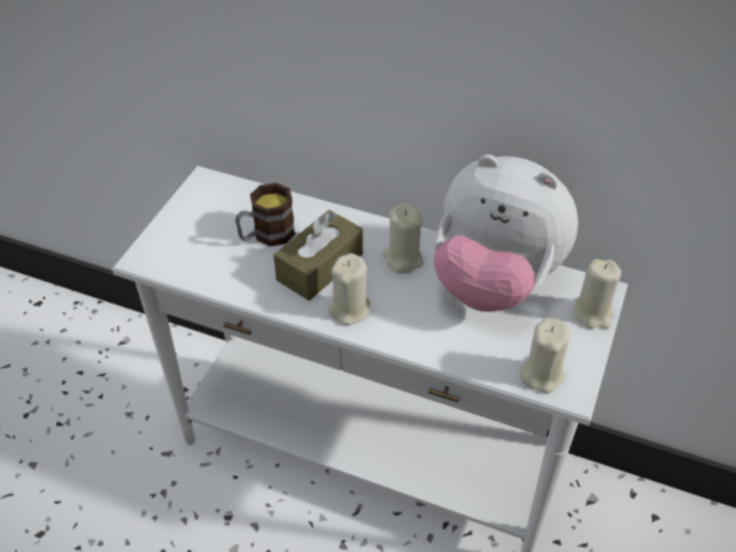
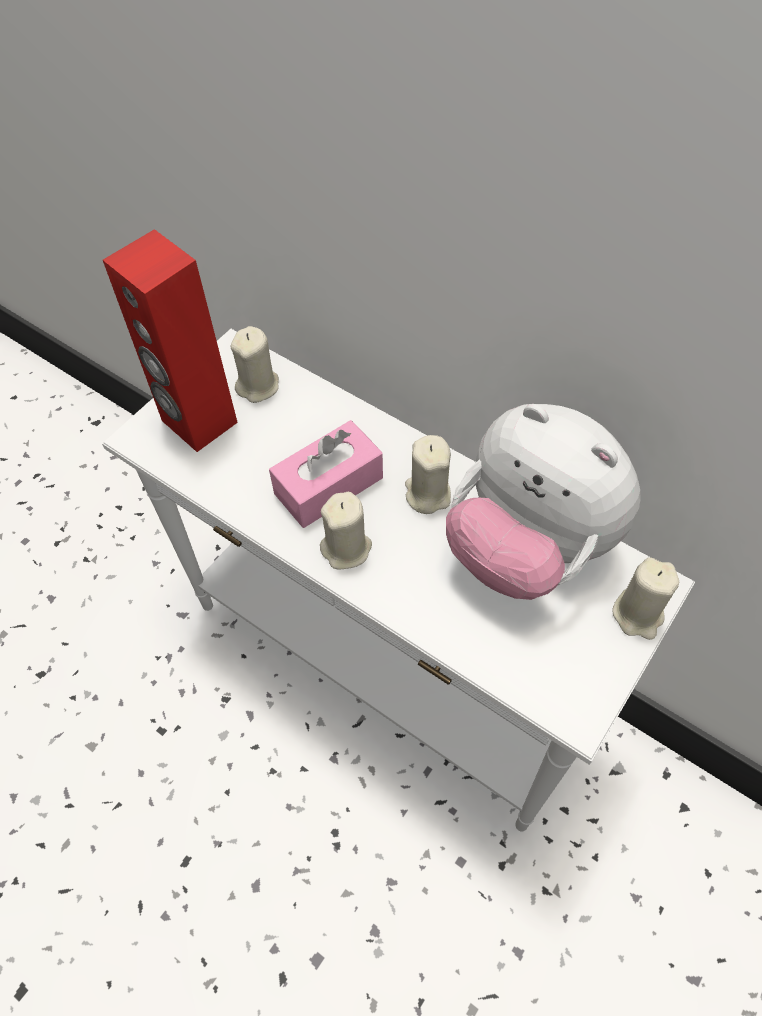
camera: 15 degrees right, 10 degrees up
(193, 239) = (198, 422): none -> red speaker
(266, 235) = (280, 433): mug -> none
(320, 267) = (328, 486): brown tissue box -> pink tissue box
(541, 374) = (548, 685): beige candle -> beige candle (258, 386)

